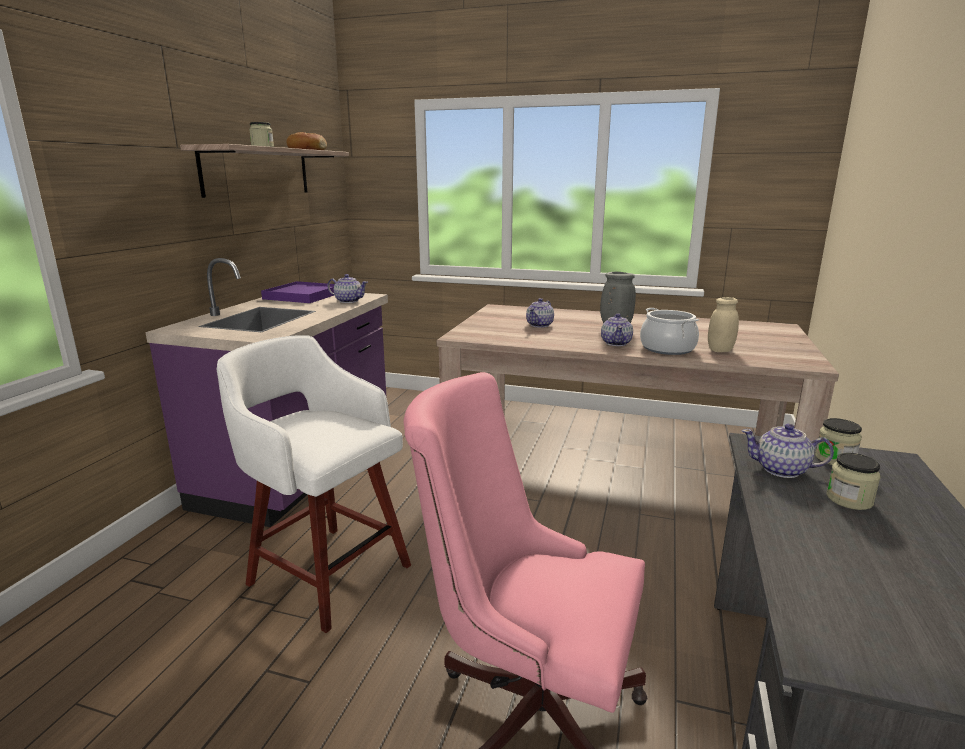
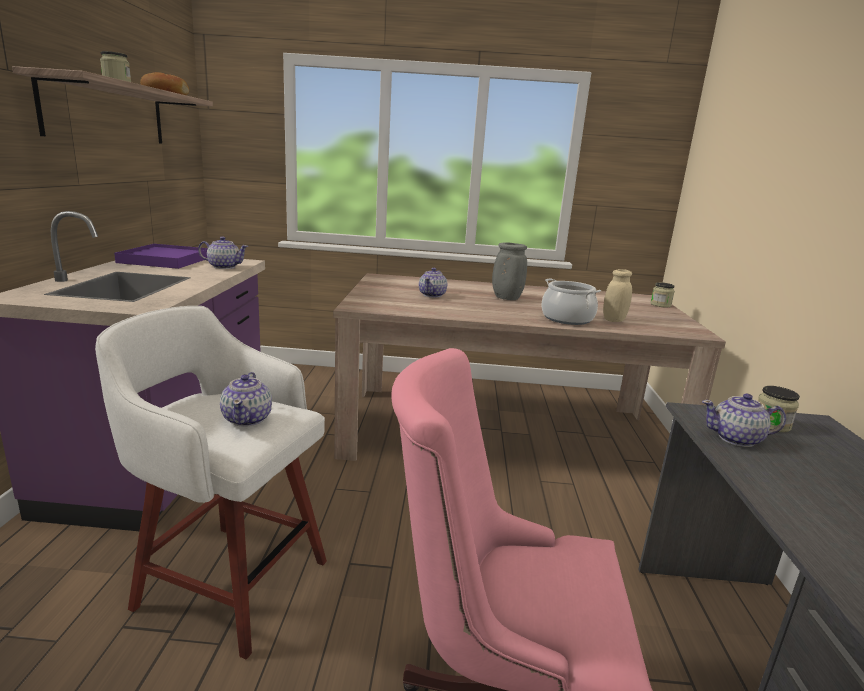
camera: 15 degrees left, 0 degrees up
(616, 343) = (517, 313): teapot -> teapot (248, 419)
(849, 499) = (812, 466): jar -> jar (660, 305)

